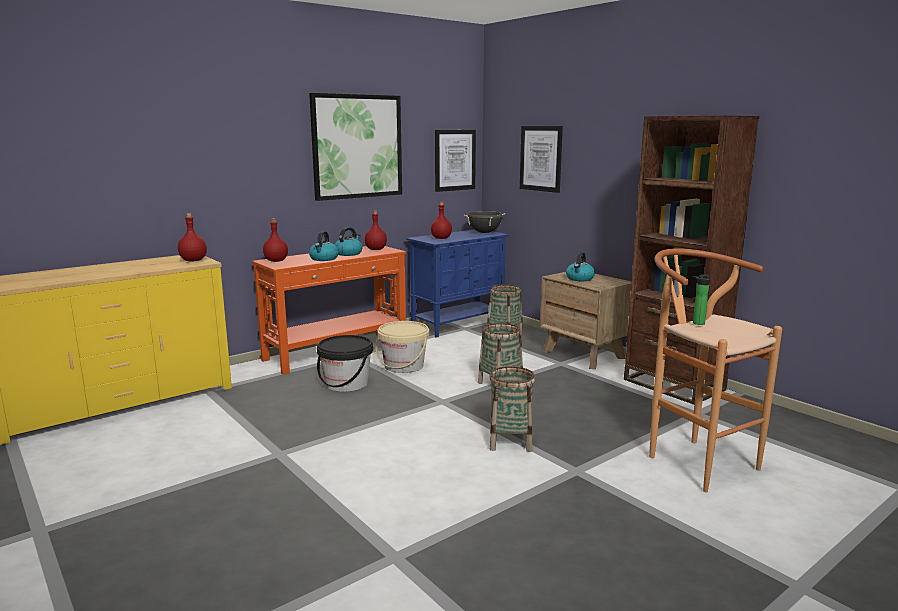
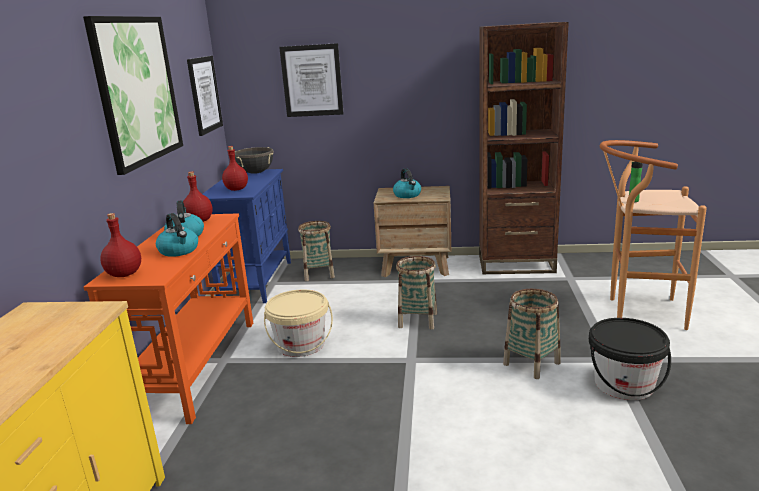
camera: 45 degrees left, 5 degrees up
(194, 260) = (70, 314): red bottle -> none
(346, 383) = (288, 393): black bucket -> black bucket (624, 384)

